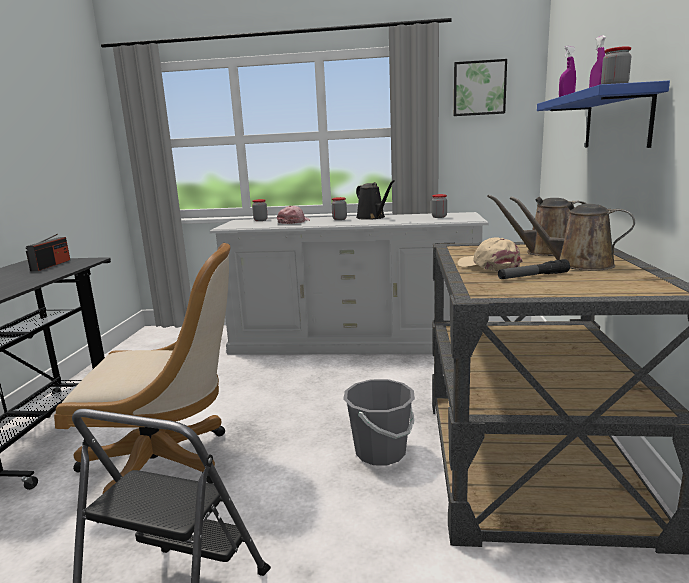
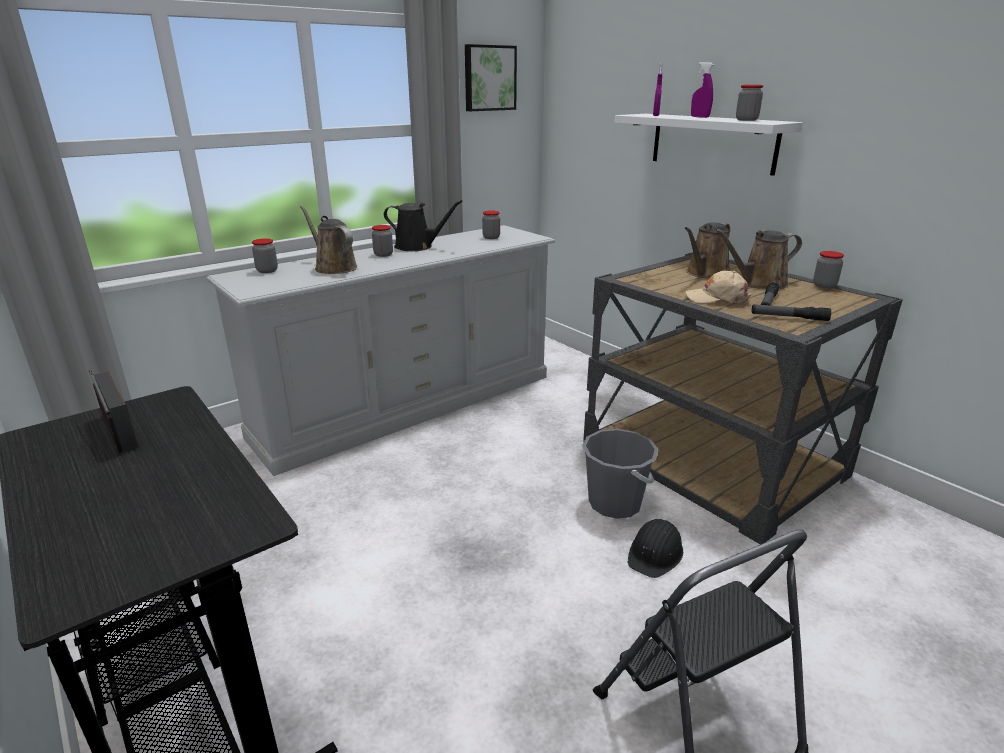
camera: 45 degrees left, 10 degrees up
(168, 463) = (449, 627): office chair -> none
(294, 222) = (333, 267): pink cap -> brown watering can
(349, 498) = (655, 553): none -> black hard hat
(509, 287) = (789, 317): none -> flashlight
(616, 120) = (712, 142): blue shelf -> white shelf
(654, 275) = (824, 285): none -> jar

